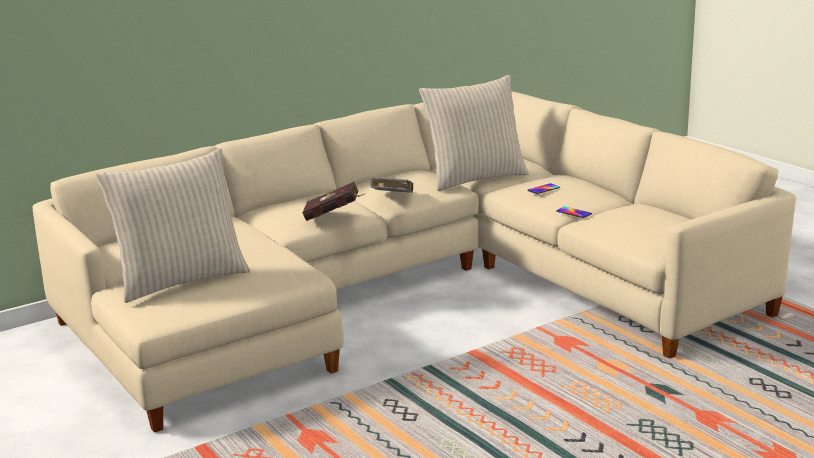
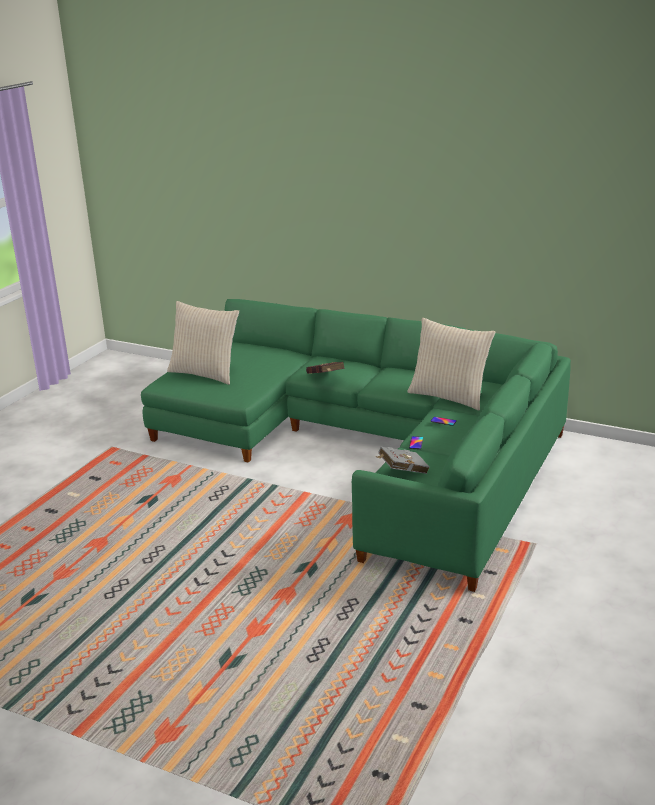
camera: 60 degrees right, 5 degrees up
(391, 200) = (371, 384): grey book -> grey book (401, 471)
(405, 292) = (367, 448): beige sofa -> green sofa

